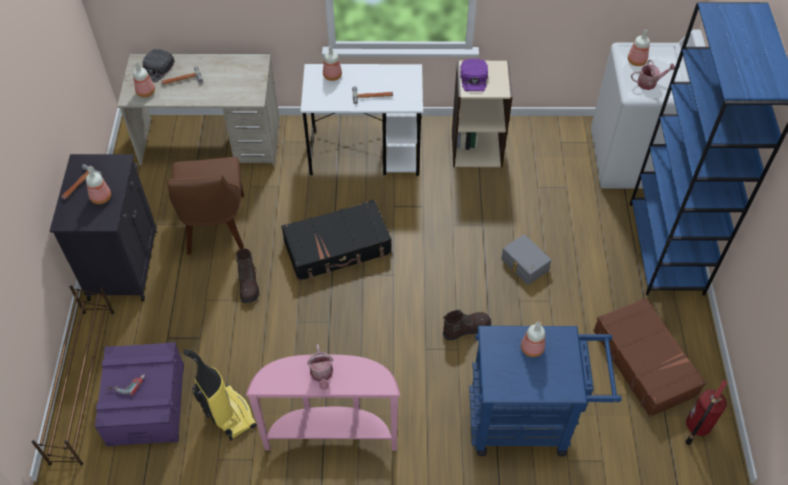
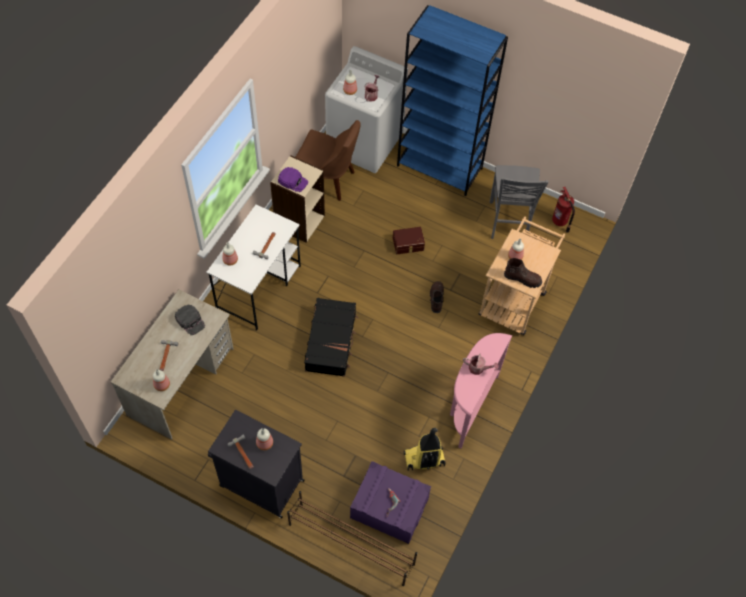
camera: 65 degrees left, 5 degrees up
(156, 68) = (141, 369): black cap -> black cap (190, 321)
(215, 227) = (265, 410): brown chair -> brown chair (327, 180)
(248, 284) = (329, 408): brown boot -> brown boot (522, 279)
(524, 265) = (408, 244): grey storage box -> brown storage box
(529, 420) = (514, 298): blue cart -> beige cart
(645, 362) = (508, 222): brown suitcase -> grey chair

